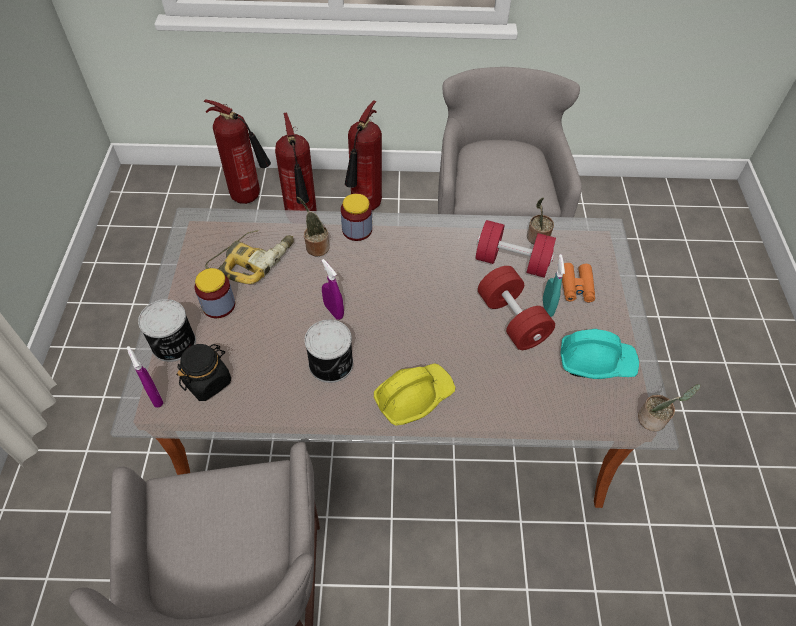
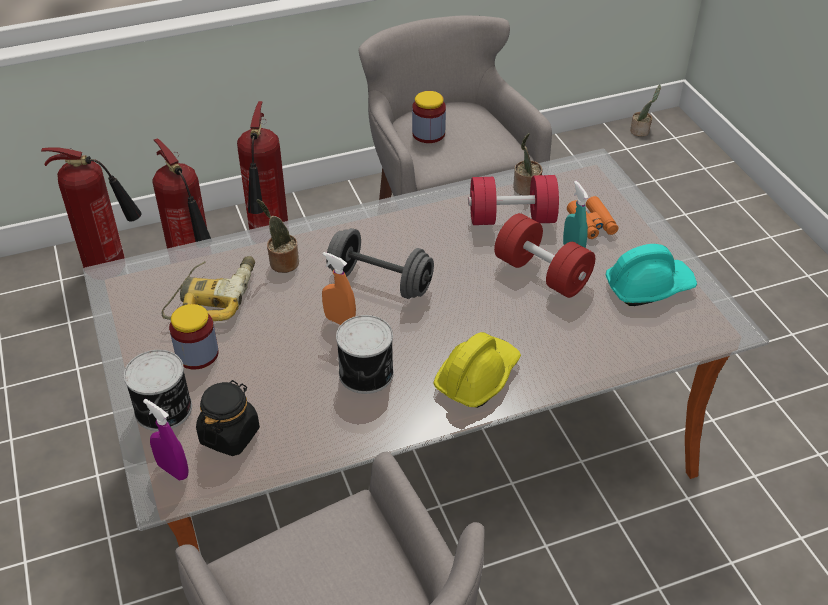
camera: 20 degrees left, 10 degrees down
(333, 311) = (340, 321): purple spray bottle -> orange spray bottle
(357, 230) = (321, 233): jar -> jar (428, 134)
(380, 286) = (380, 282): none -> grey dumbbell
(654, 419) = (733, 322): potted plant -> potted plant (641, 131)

